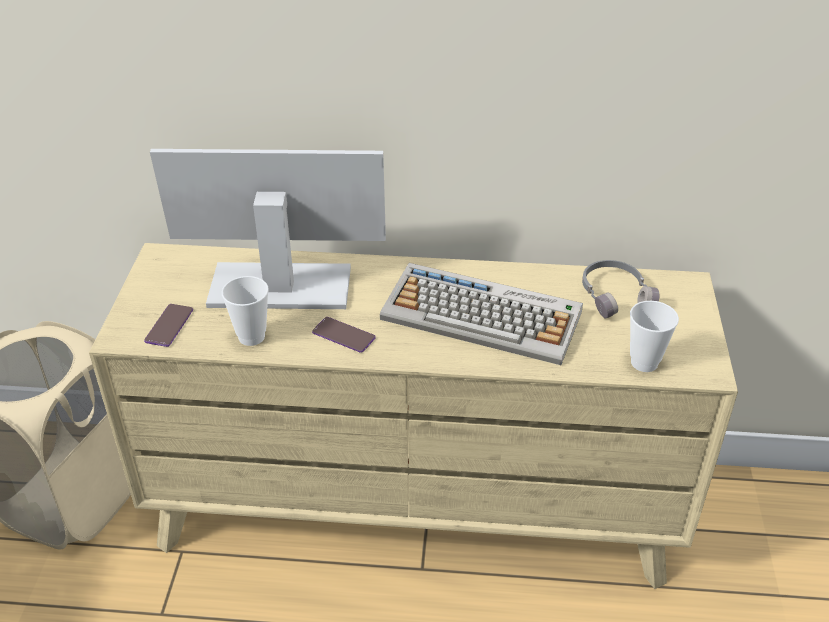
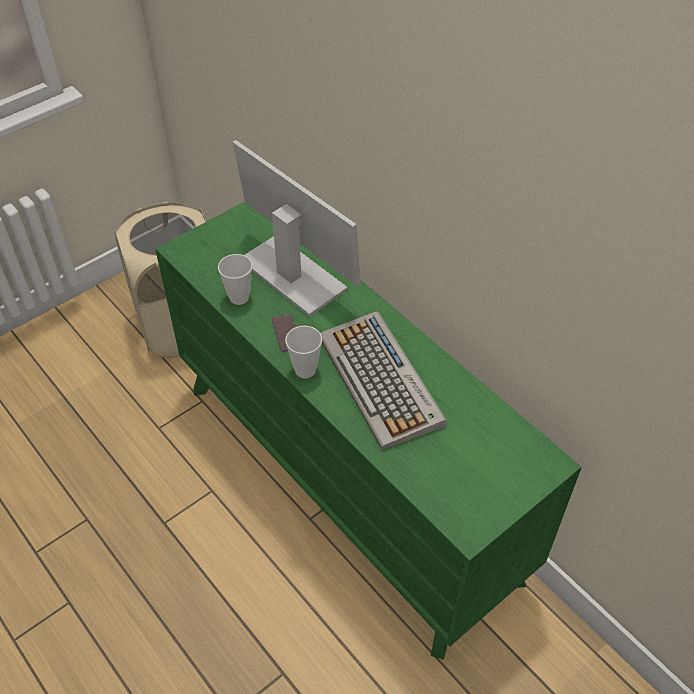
camera: 45 degrees right, 10 degrees up
(169, 326) = (208, 259): phone -> none
(415, 508) = (348, 479): beige dresser -> green dresser
(615, 295) = (486, 431): grey headphones -> none
(644, 362) = (436, 491): cup -> cup (305, 370)

